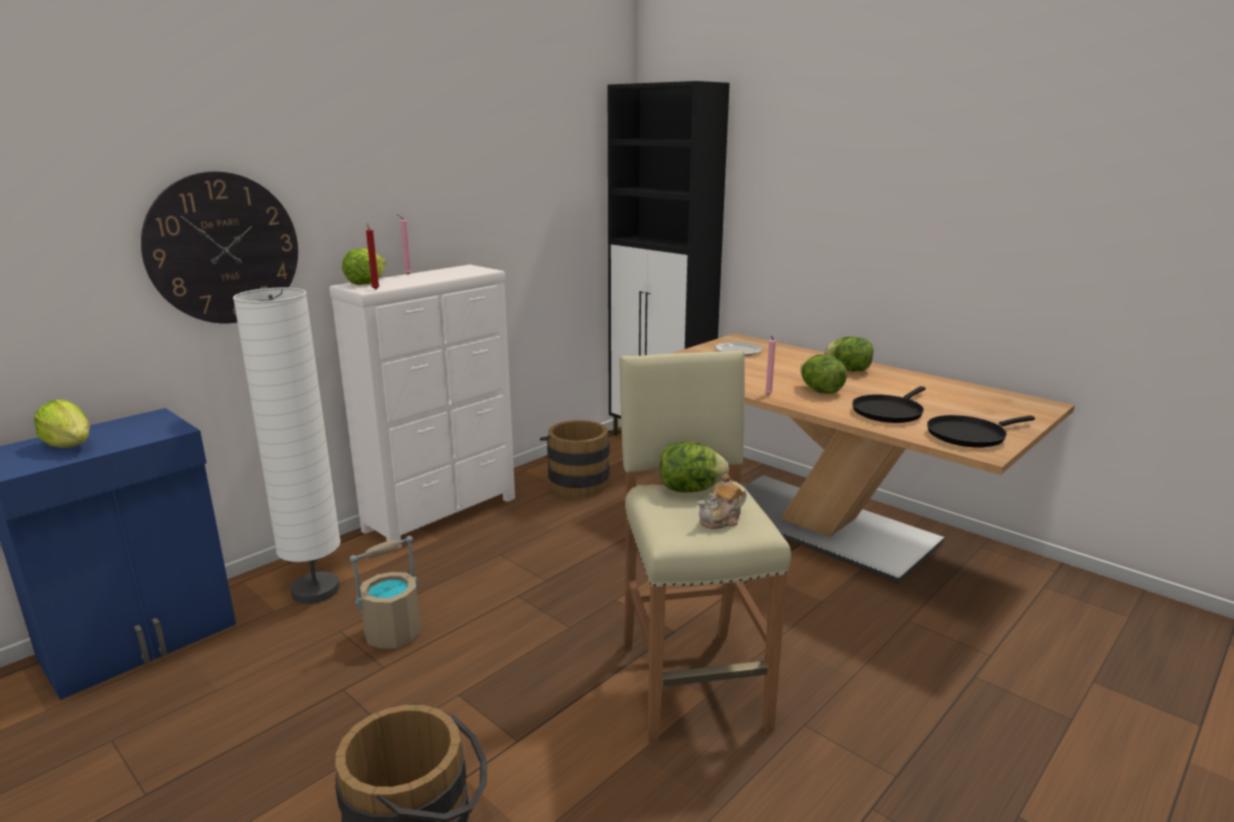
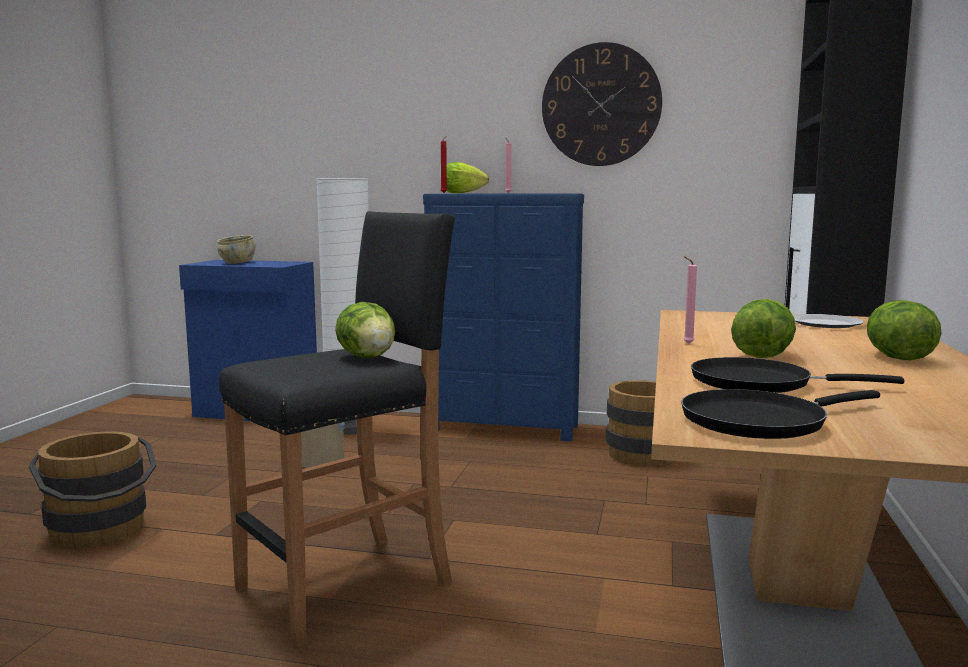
camera: 60 degrees right, 10 degrees down
(70, 445) = (237, 262): lettuce -> beige bowl
(223, 248) = (369, 155): wall clock -> wall clock (601, 105)
(443, 514) = (503, 429): white dresser -> blue dresser
(691, 682) = (347, 585): beige stool -> black stool
(721, 520) = (303, 370): teapot -> none
(969, 435) = (760, 421): black frying pan -> black frying pan turned 60 degrees counterclockwise

